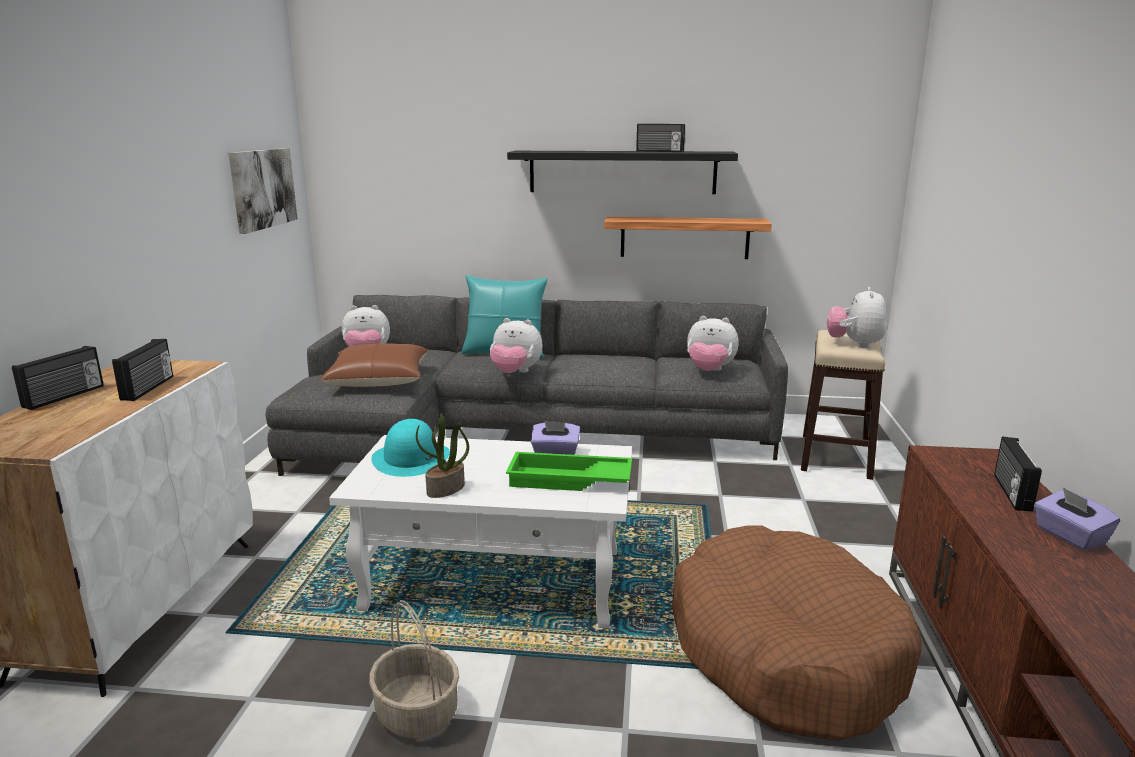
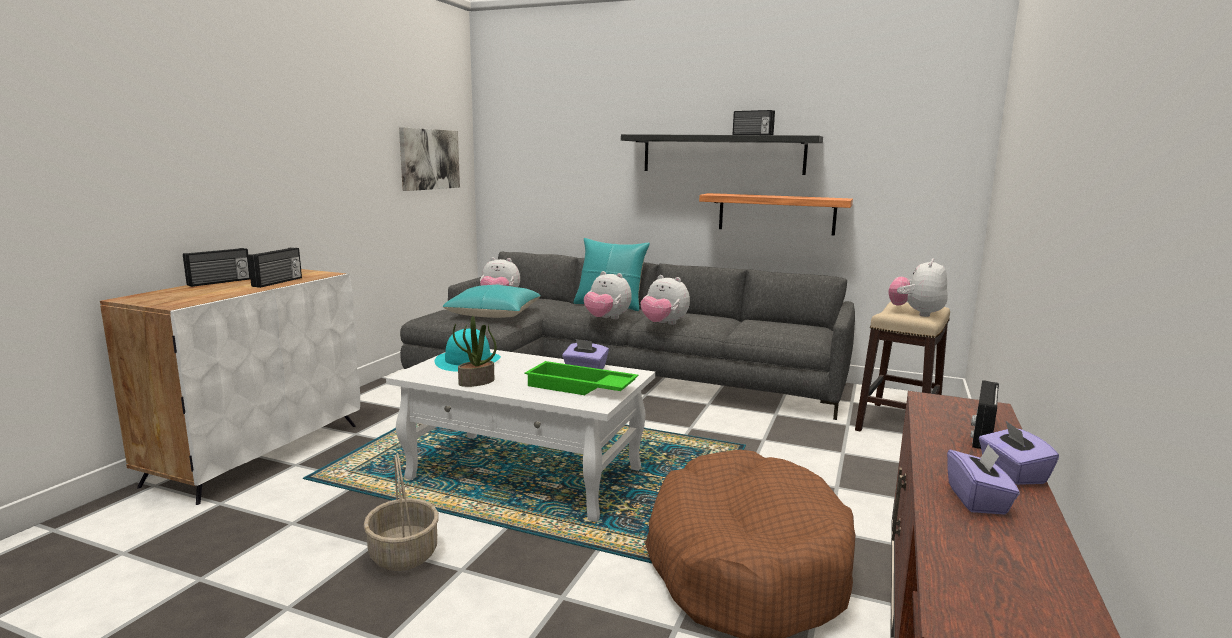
camera: 15 degrees right, 5 degrees down
(378, 379) = (493, 314): brown pillow -> turquoise pillow
(709, 371) = (778, 330): plush toy -> plush toy (663, 324)
(1066, 575) = (977, 500): none -> purple tissue box

